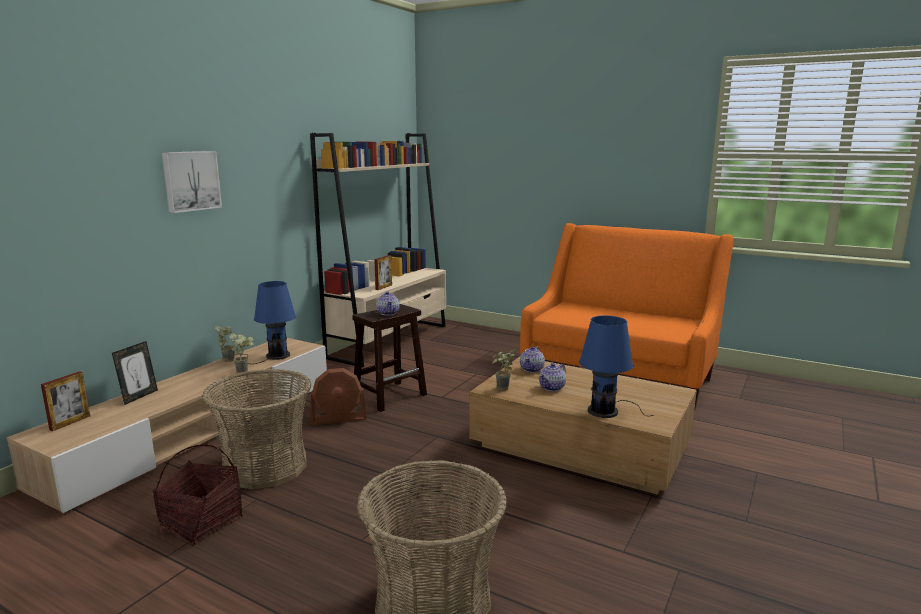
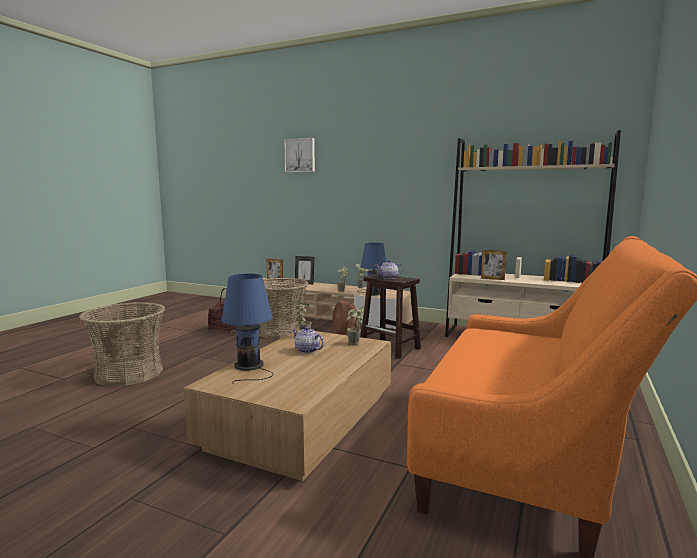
camera: 85 degrees right, 5 degrees down
(190, 181) = (360, 174): picture -> picture (300, 155)
(532, 369) = (354, 345): teapot -> potted plant

